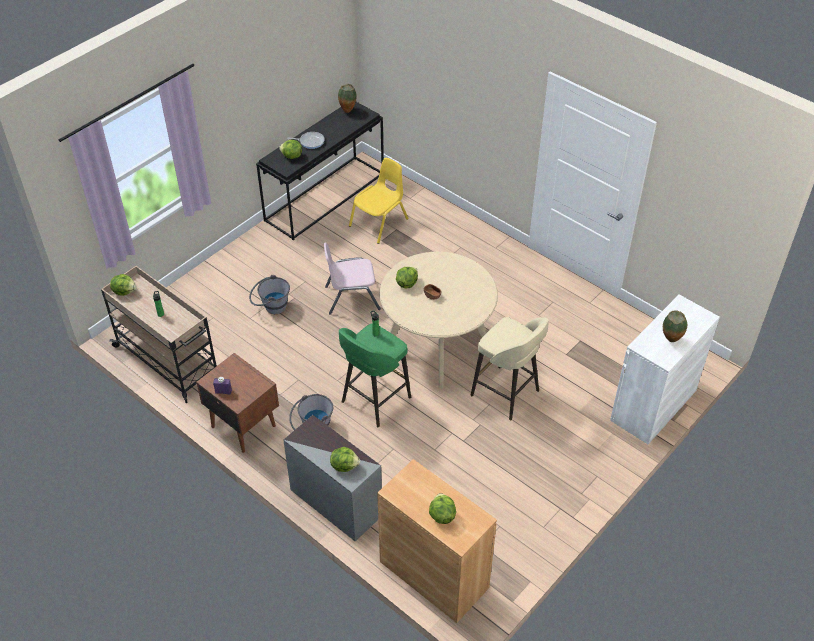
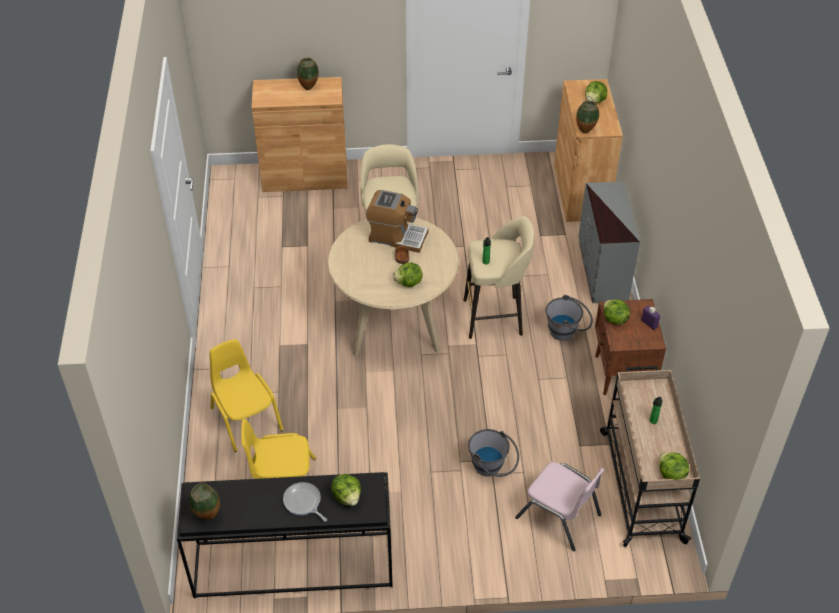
camera: 135 degrees left, 0 degrees up
(344, 465) = (612, 198): lettuce -> lettuce (614, 319)
(352, 297) = (408, 420): pink chair -> pink chair (559, 516)
(374, 401) = (495, 317): green stool -> beige stool
(411, 470) = (585, 132): none -> vase
(442, 235) = (246, 419): none -> yellow chair
(457, 308) = (397, 236): none -> coffee machine
(653, 405) = (305, 176): white cabinet -> brown cabinet

